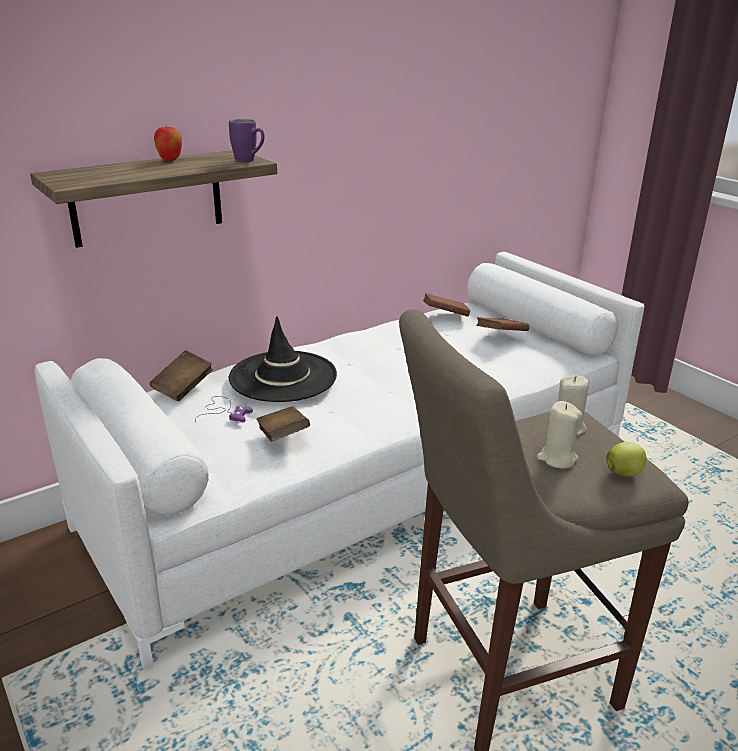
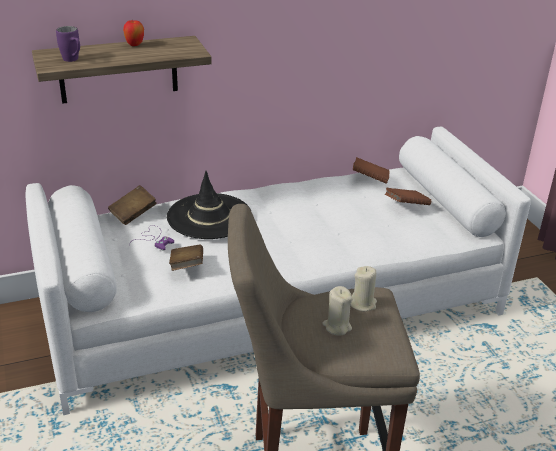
camera: 15 degrees right, 5 degrees up
(249, 161) = (192, 52): purple mug -> purple mug (73, 60)
(624, 473) = (378, 347): apple -> none

